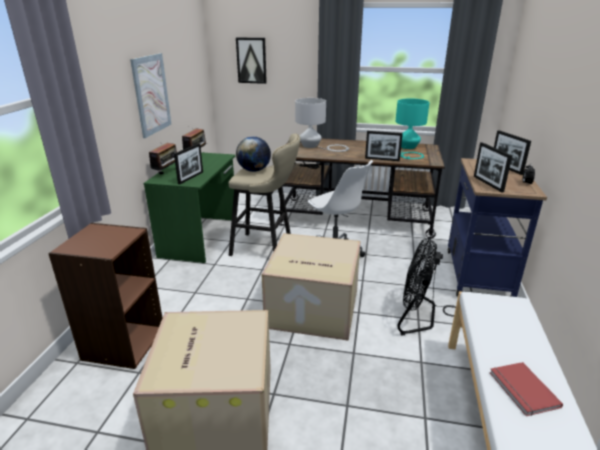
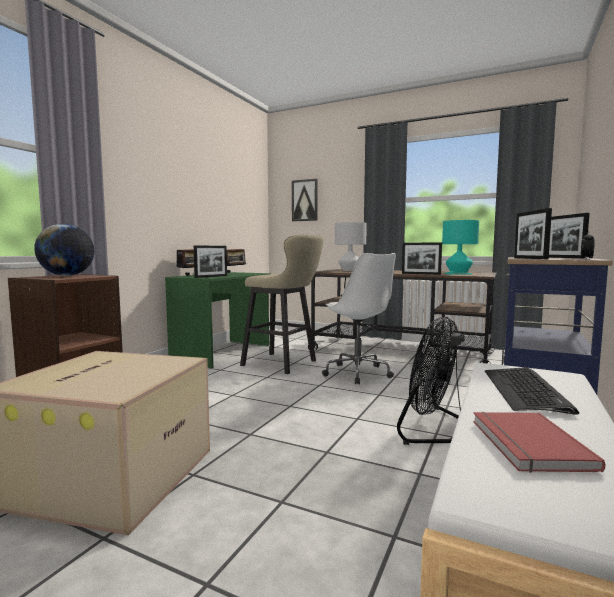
camera: 15 degrees right, 20 degrees down
(151, 94) = (192, 203): picture -> none
(254, 170) = (275, 274): globe -> globe (67, 275)
(311, 308) = (300, 409): cardboard box -> none
(504, 329) = (525, 390): none -> keyboard

